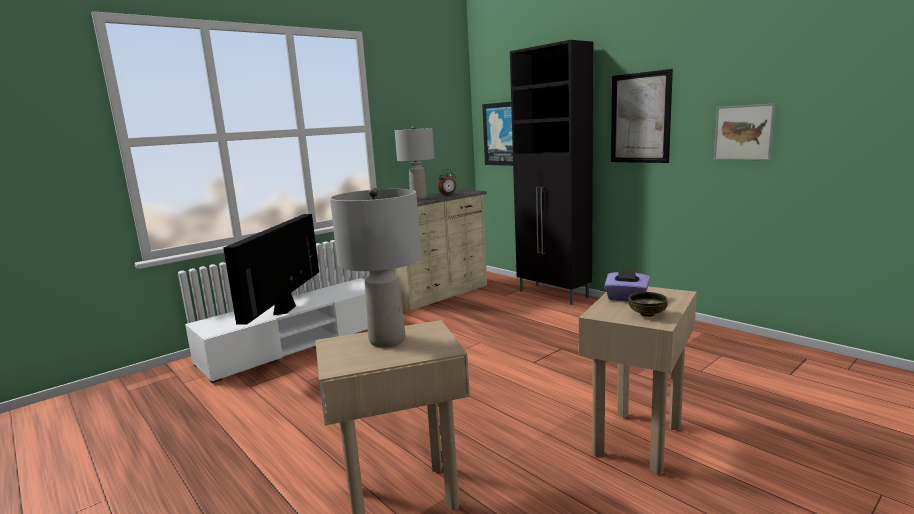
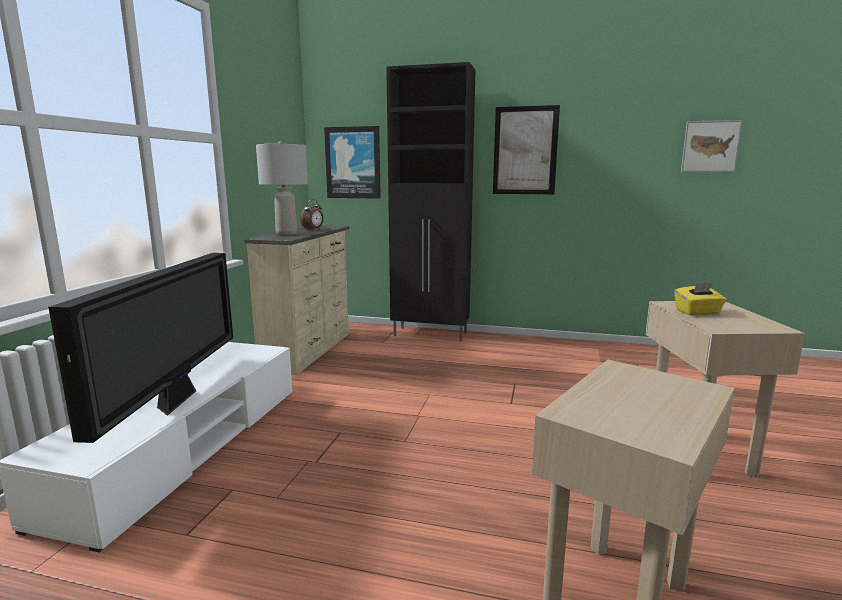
camera: 35 degrees left, 0 degrees up
(284, 309) = (177, 400): television -> television turned 150 degrees counterclockwise
(388, 340) = (623, 393): grey table lamp -> none
(626, 298) = (697, 312): purple tissue box -> yellow tissue box
(648, 314) = (751, 323): bowl -> none
(743, 132) = (625, 167): picture -> picture (710, 146)

